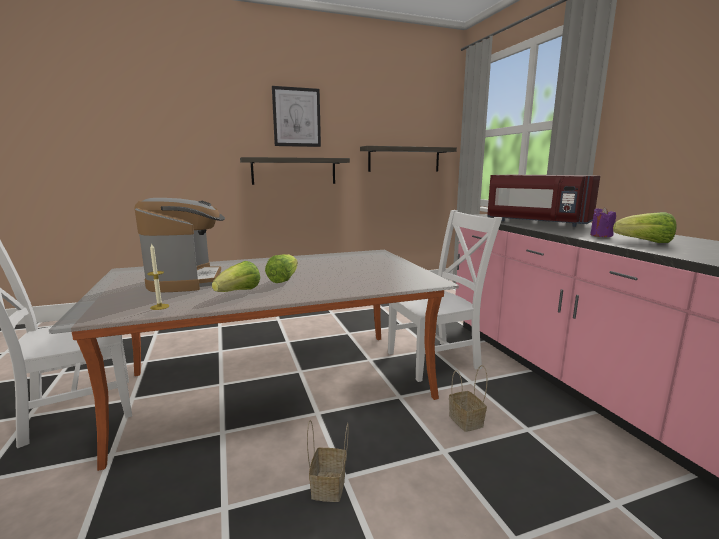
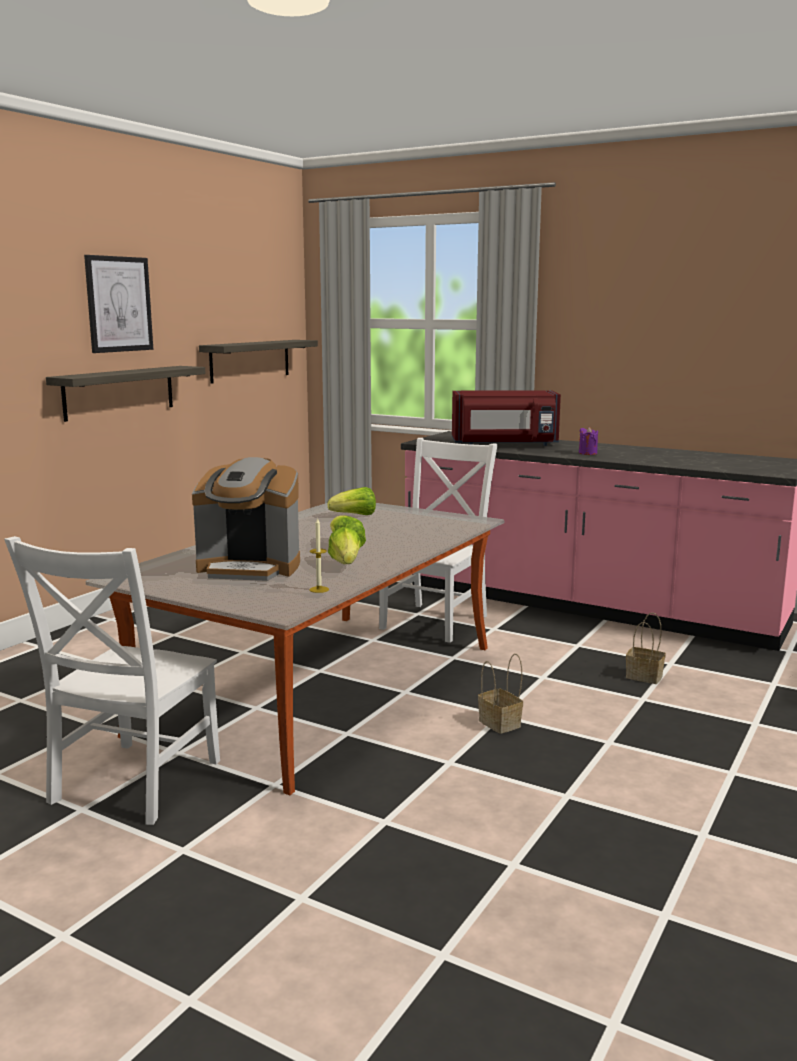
camera: 40 degrees left, 0 degrees up
(186, 281) = (250, 568): coffee machine -> coffee machine turned 150 degrees clockwise
(467, 421) = (531, 655): basket -> basket (645, 677)
(645, 242) = (627, 456): lettuce -> lettuce (355, 516)

